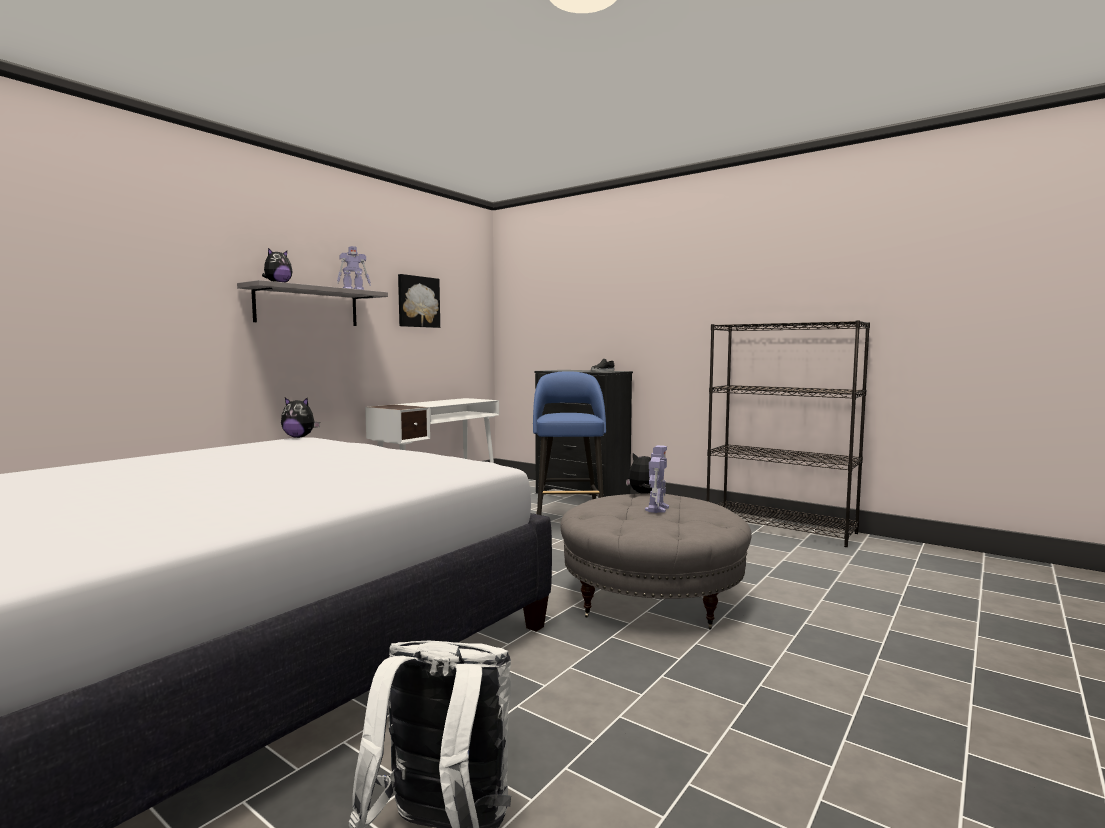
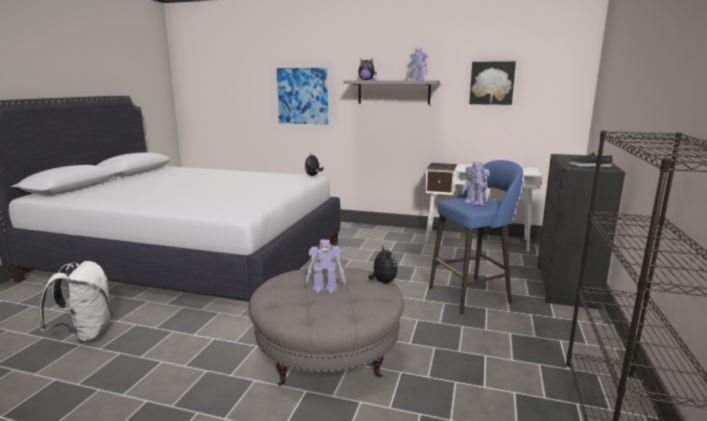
camera: 70 degrees right, 10 degrees up
(134, 305) = (302, 96): none -> picture
(575, 414) = (474, 203): none -> toy robot

